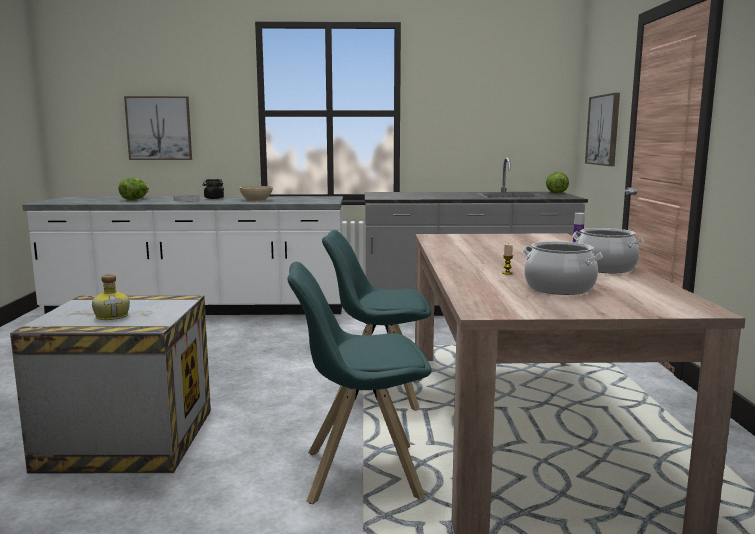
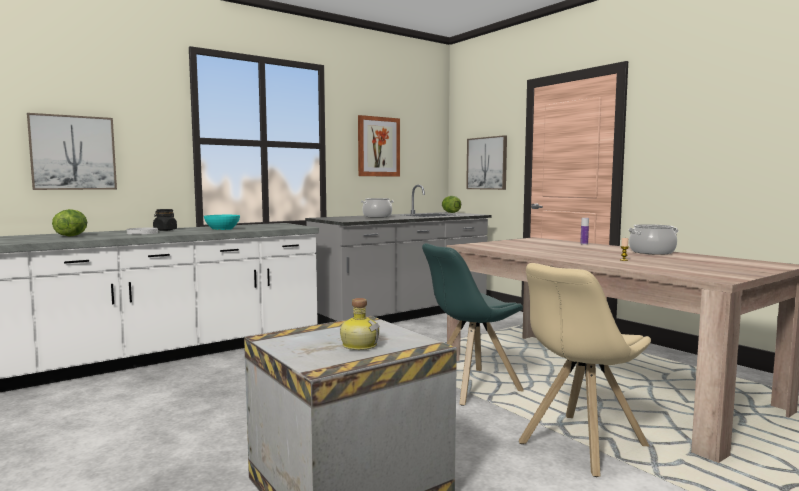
camera: 35 degrees left, 5 degrees down
(256, 200) = (222, 229): beige bowl -> turquoise bowl
(361, 473) = (581, 444): turquoise chair -> beige chair
(471, 111) = (378, 146): none -> picture
(559, 288) = (687, 264): cooking pot -> cooking pot (377, 216)

